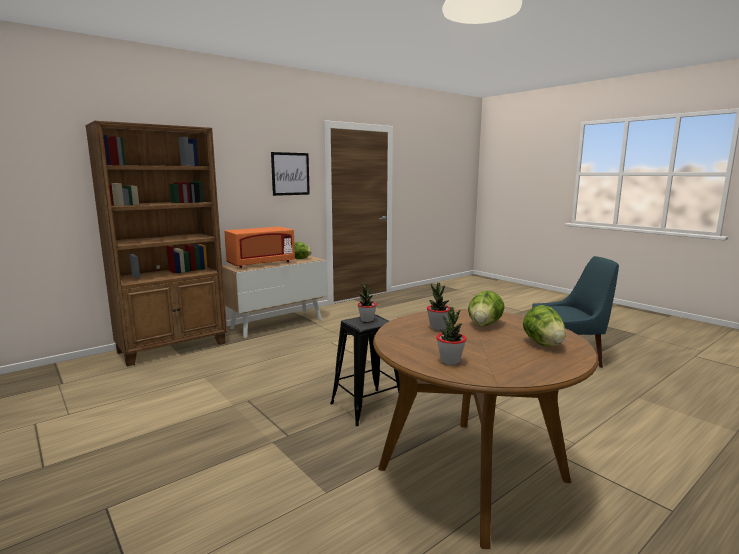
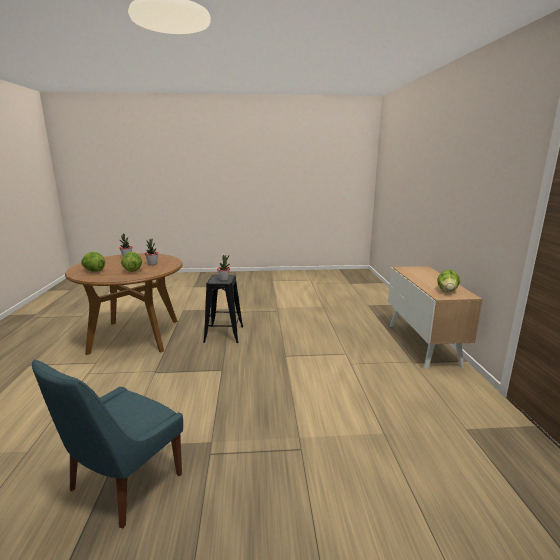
camera: 125 degrees right, 5 degrees up
(173, 347) = (385, 305): brown bookcase -> none
(261, 263) = (426, 276): orange microwave -> none
(290, 174) = (498, 185): picture -> none

